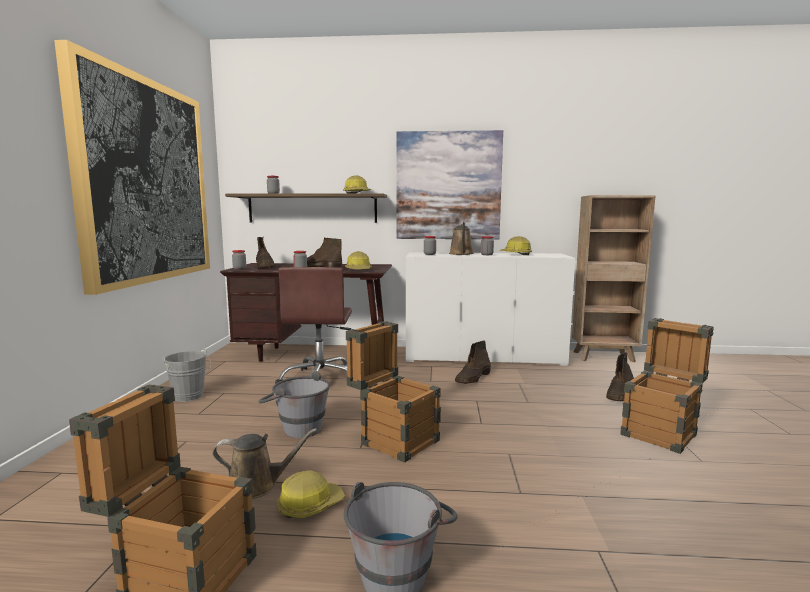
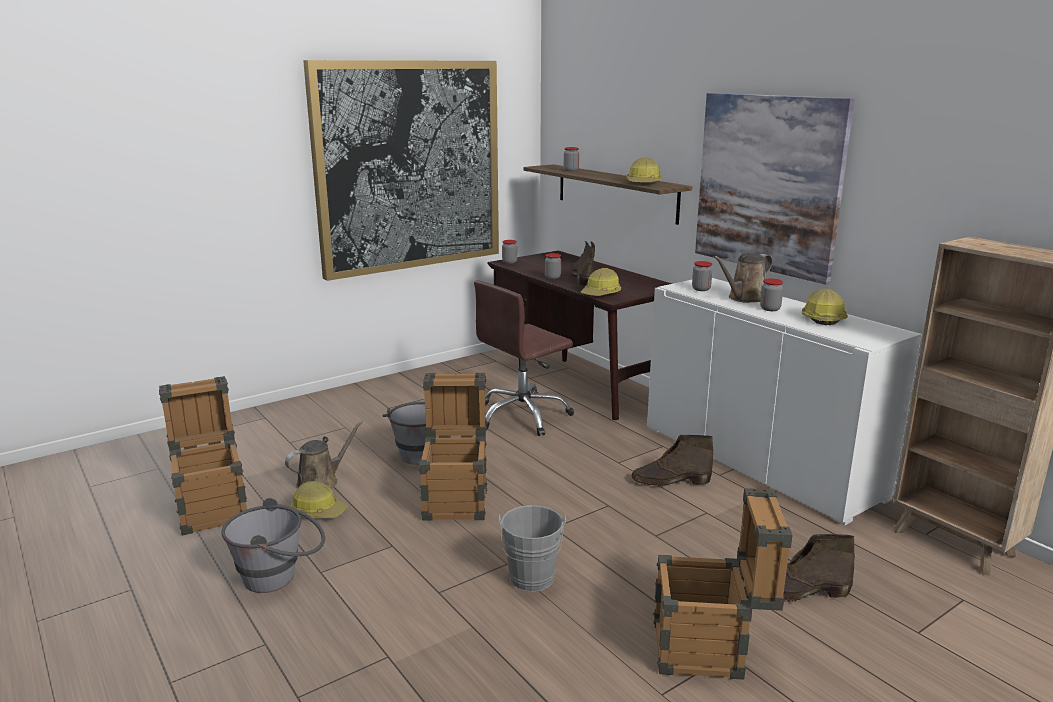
camera: 50 degrees right, 10 degrees up
(190, 397) = (409, 389): grey bucket -> grey bucket (531, 581)
(258, 485) = (321, 481): brown watering can -> brown watering can turned 90 degrees counterclockwise
(265, 267) = (539, 264): brown boot -> none

